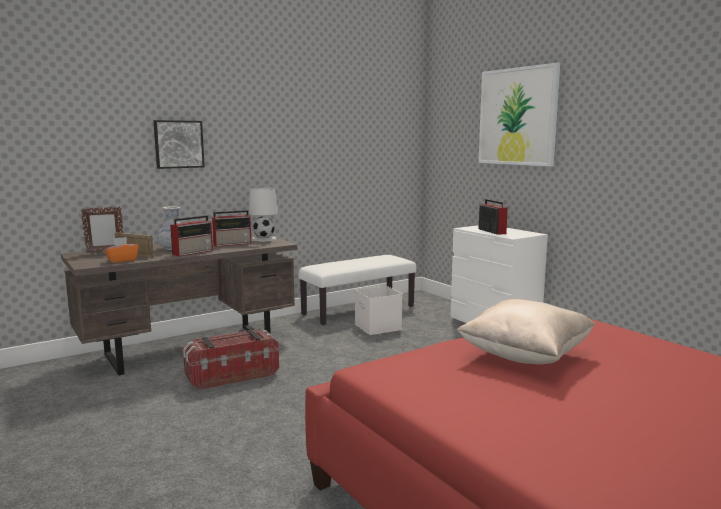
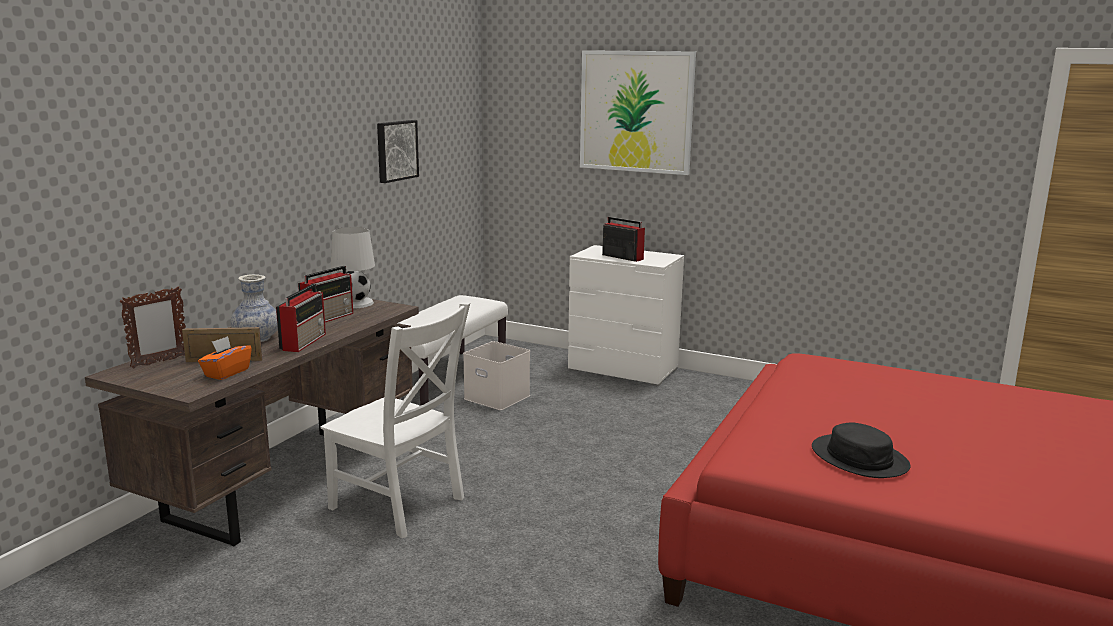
camera: 30 degrees left, 5 degrees up
(178, 144) = (223, 173): picture -> picture (396, 150)
(231, 375) = (400, 505): storage box -> white chair
(477, 390) = (859, 458): none -> black hat
(525, 356) = (843, 413): beige pillow -> none

